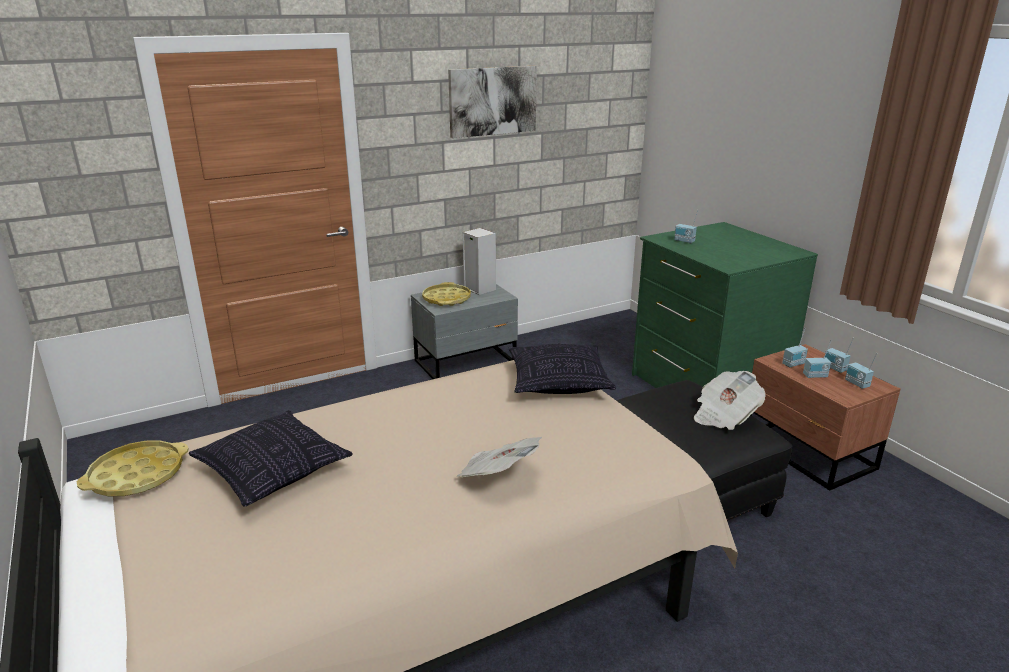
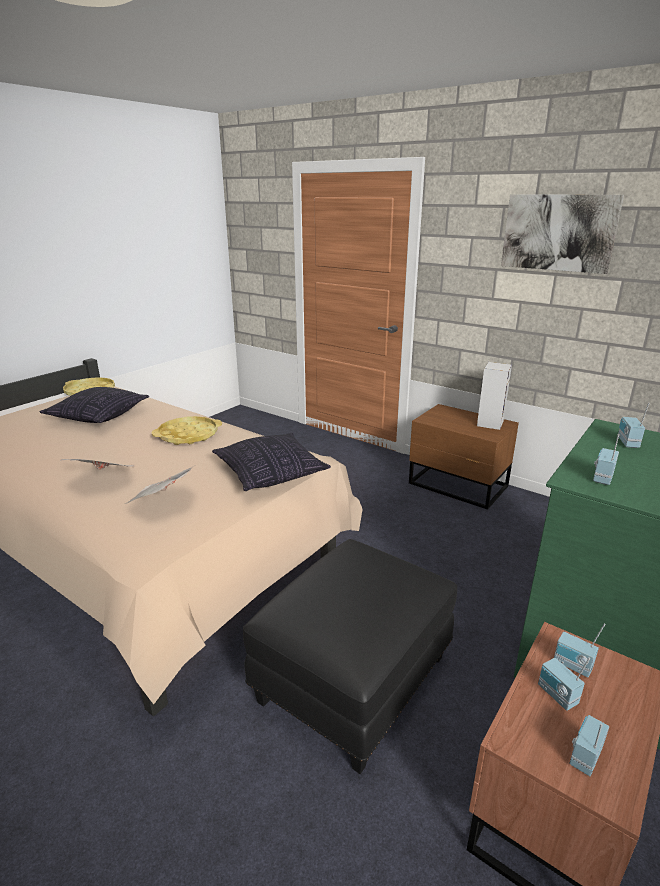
camera: 65 degrees right, 0 degrees up
(446, 299) = (448, 417): yellow tray -> yellow tray (188, 435)
(467, 363) = (458, 486): grey nightstand -> brown nightstand
(724, 415) = (363, 614): newspaper -> newspaper (162, 501)
(834, 368) = (613, 720): radio -> radio (601, 477)

